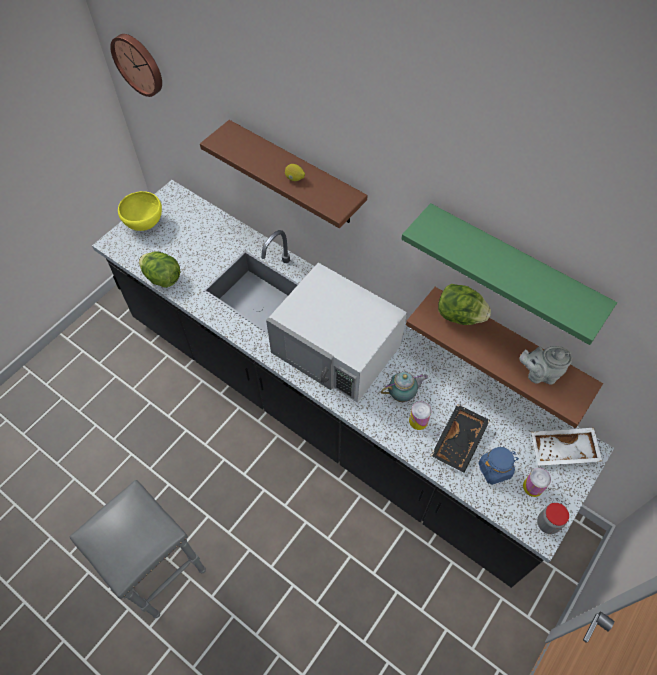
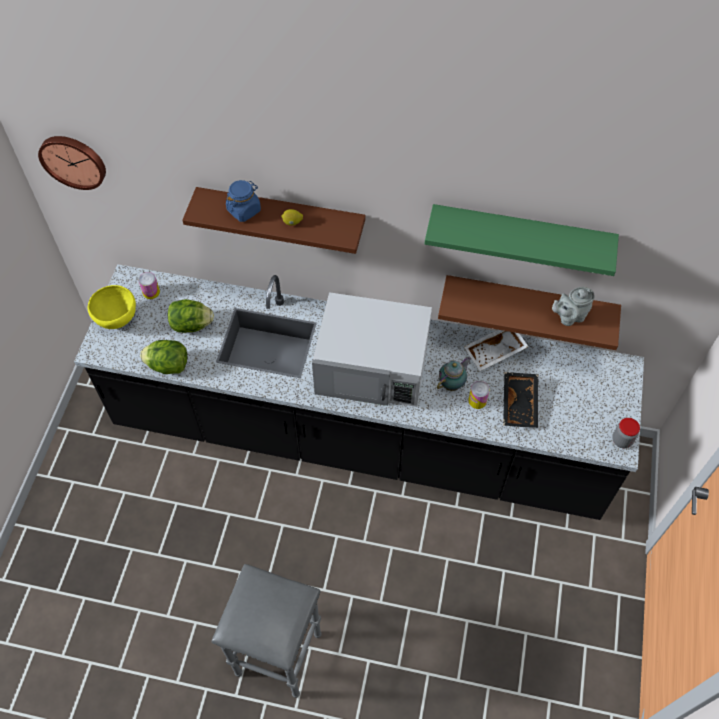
camera: 25 degrees left, 0 degrees up
(459, 316) = (480, 293): lettuce -> lettuce (191, 325)
(494, 469) = (560, 415): blue jar -> blue jar (244, 210)
(533, 487) = (596, 416): can -> can (151, 292)
(563, 451) = (606, 376): white tray -> white tray (495, 352)

